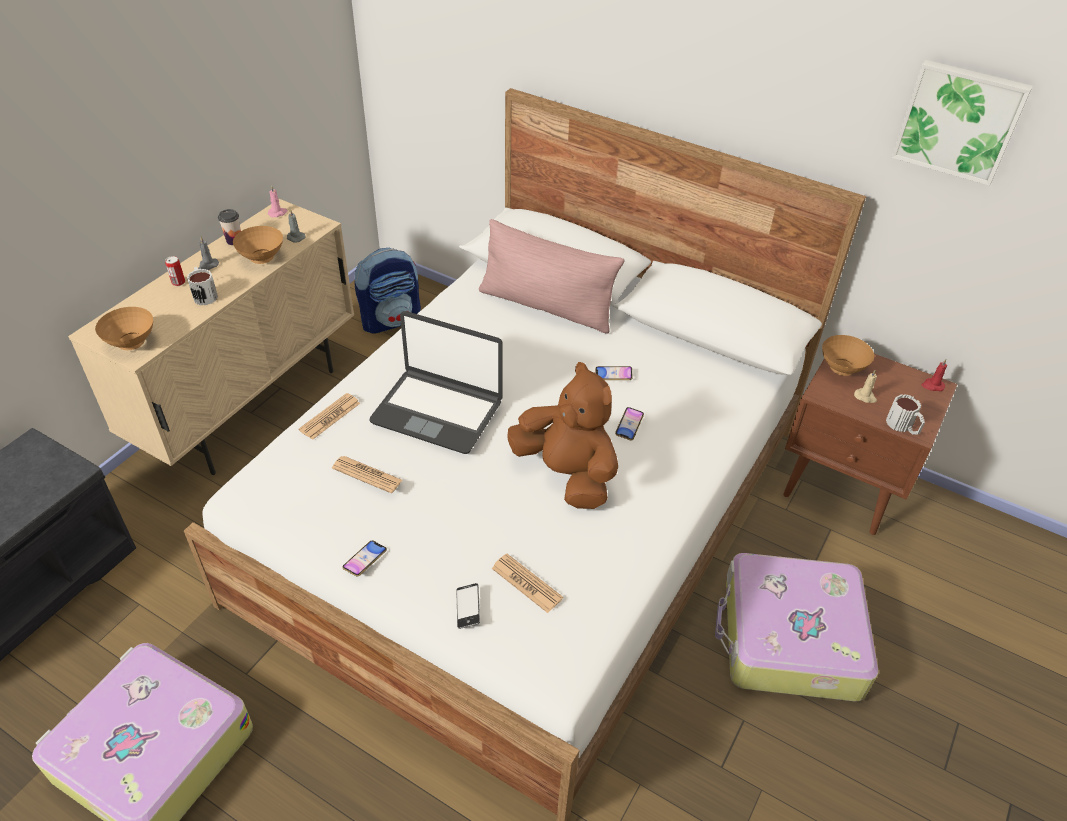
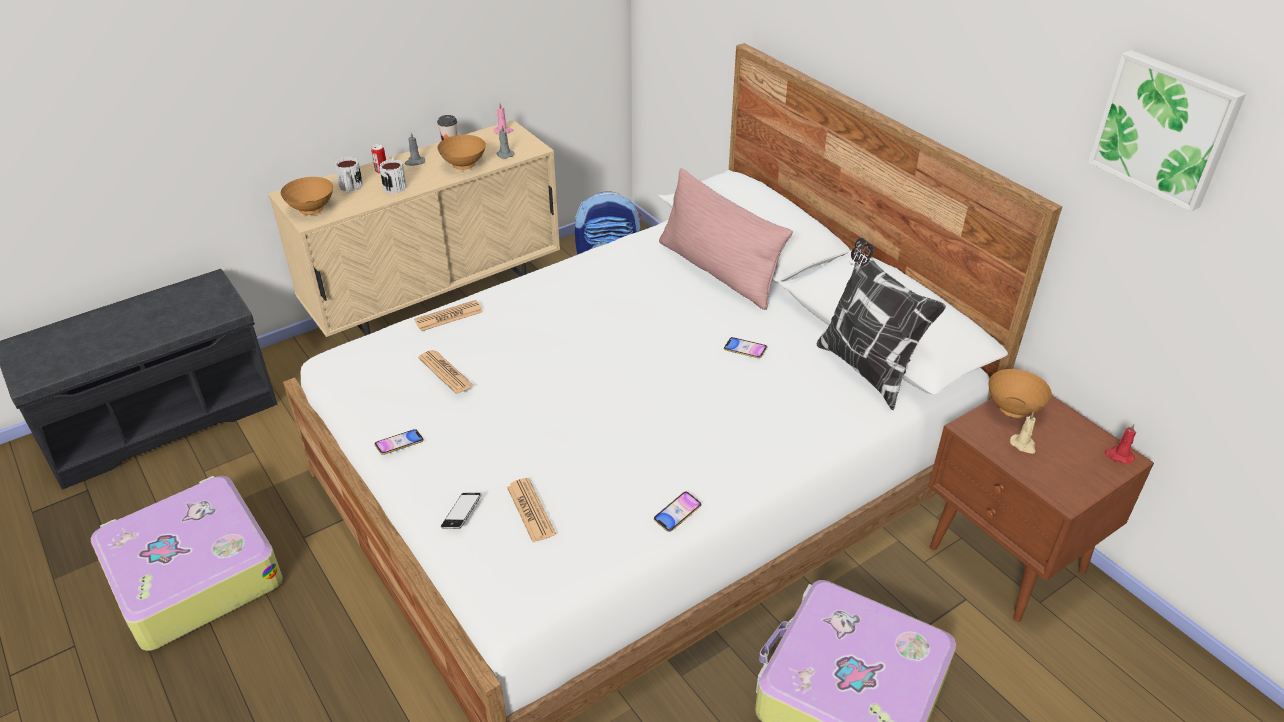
camera: 25 degrees right, 5 degrees down
(437, 411) = (546, 336): laptop -> none
(566, 474) = (635, 426): brown plush toy -> none
(629, 425) = (729, 400): phone -> phone (677, 514)
(717, 364) = (866, 368): none -> pillow
(903, 426) = (1050, 487): mug -> mug (350, 188)

